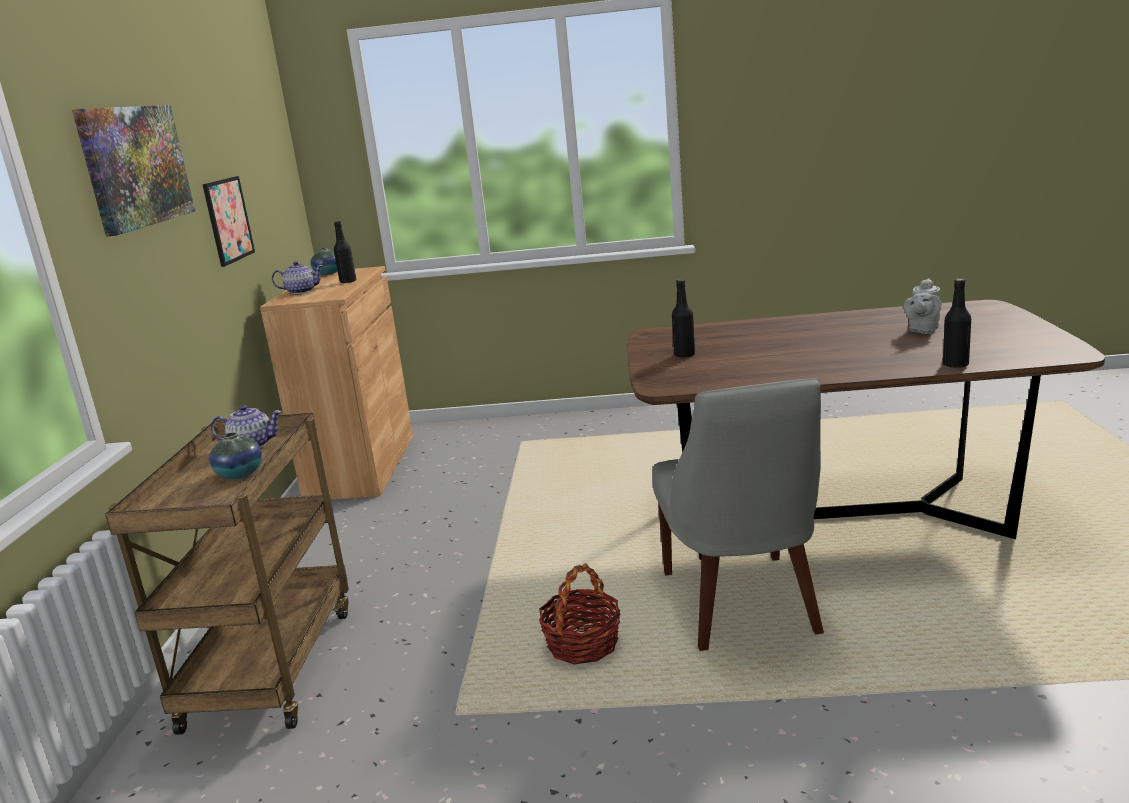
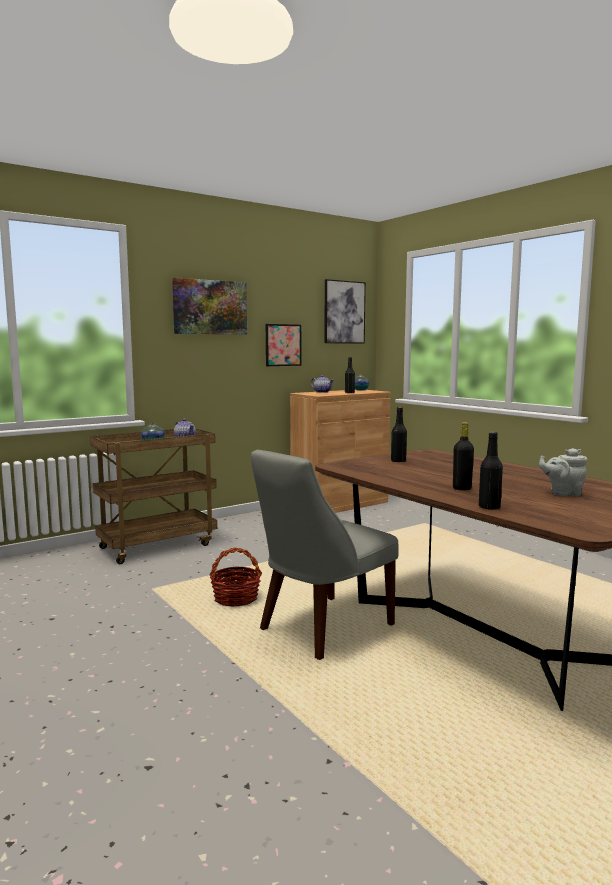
camera: 50 degrees right, 10 degrees down
(268, 143) = (344, 312): none -> picture
(862, 358) = (462, 488): none -> black bottle

